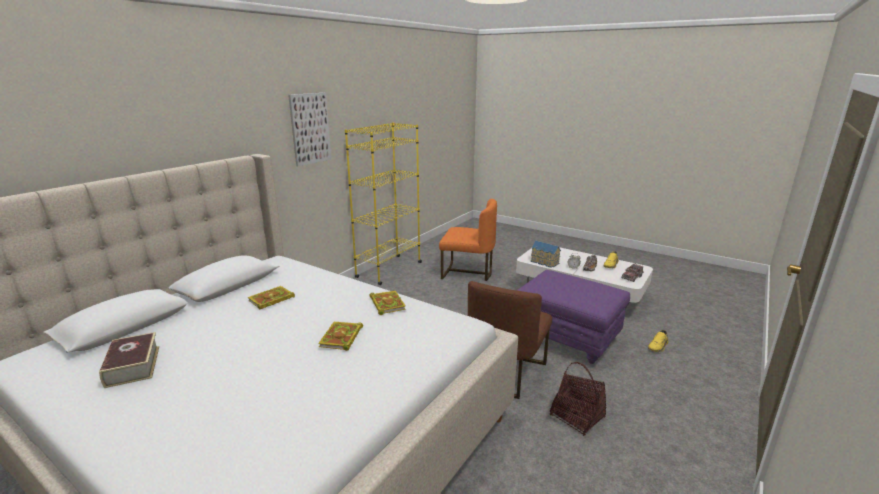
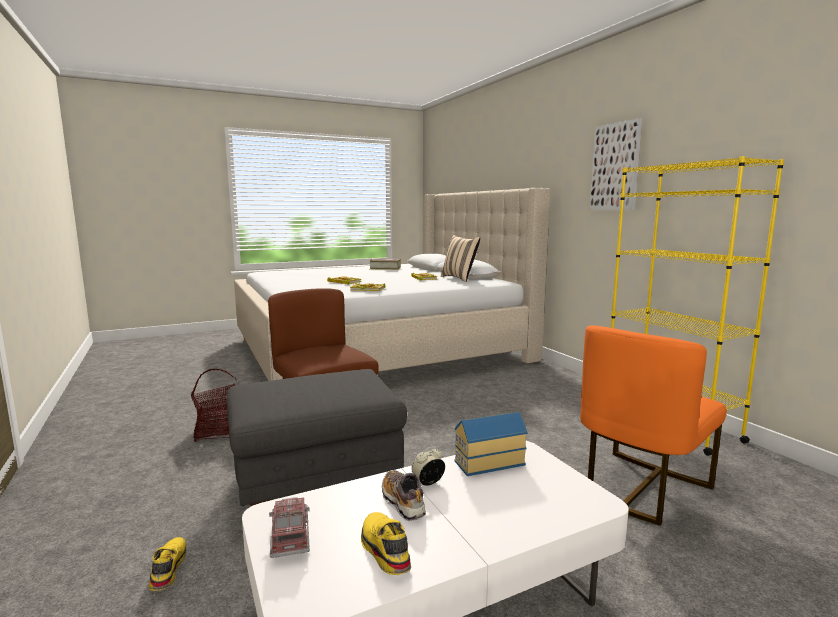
camera: 120 degrees right, 10 degrees down
(263, 281) = (459, 278): none -> beige pillow
(567, 340) = (316, 484): purple ottoman -> grey ottoman

